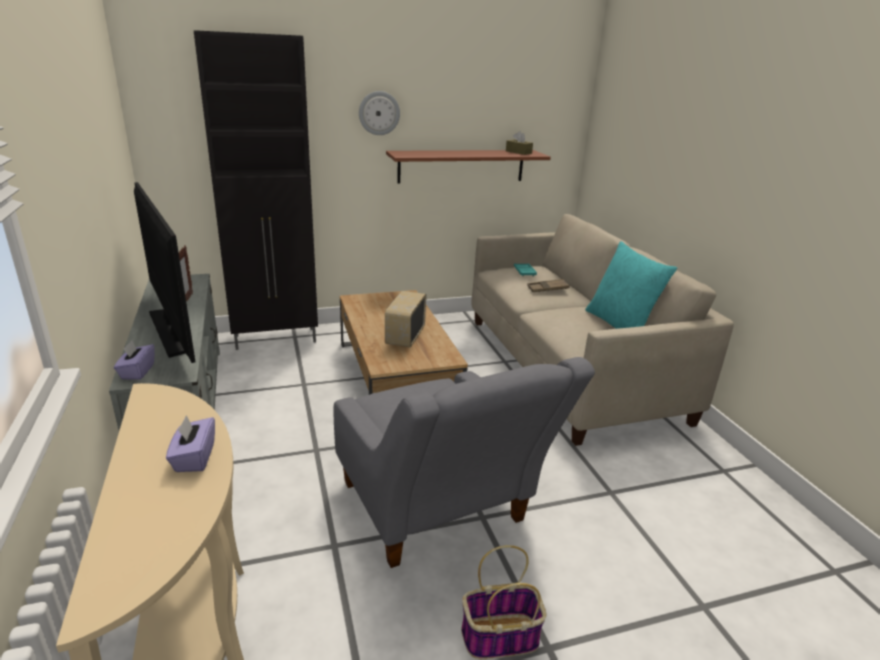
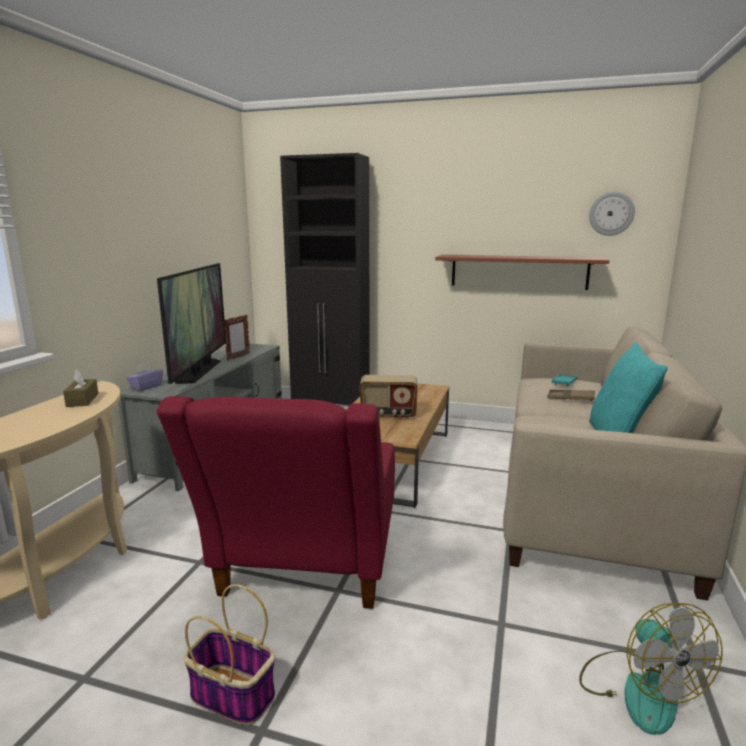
camera: 35 degrees right, 10 degrees down
(194, 458) = (53, 421): purple tissue box -> none
(379, 113) = (436, 220): wall clock -> wall clock (611, 214)
(404, 337) = (388, 415): radio -> radio turned 135 degrees counterclockwise
(439, 513) = (304, 571): grey armchair -> red armchair
(518, 152) = (578, 257): brown tissue box -> brown tissue box (82, 400)
(713, 501) = (638, 689): none -> fan

